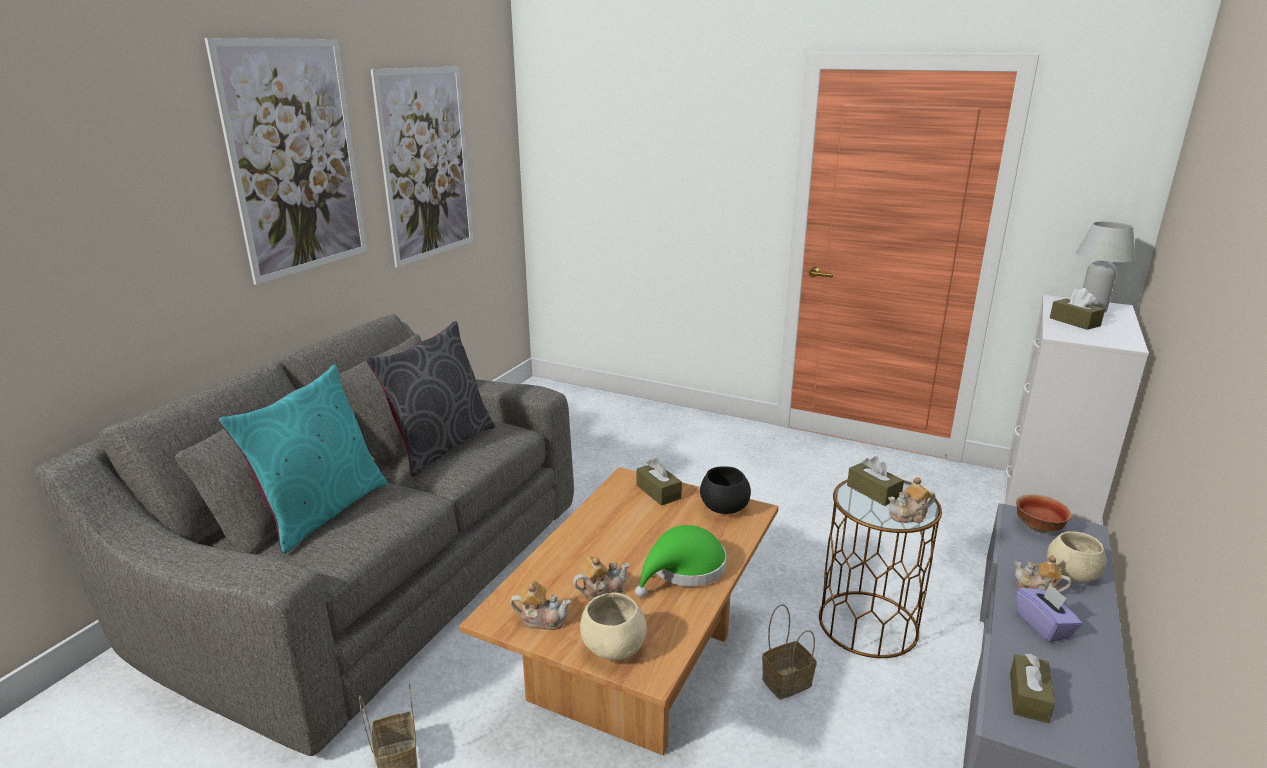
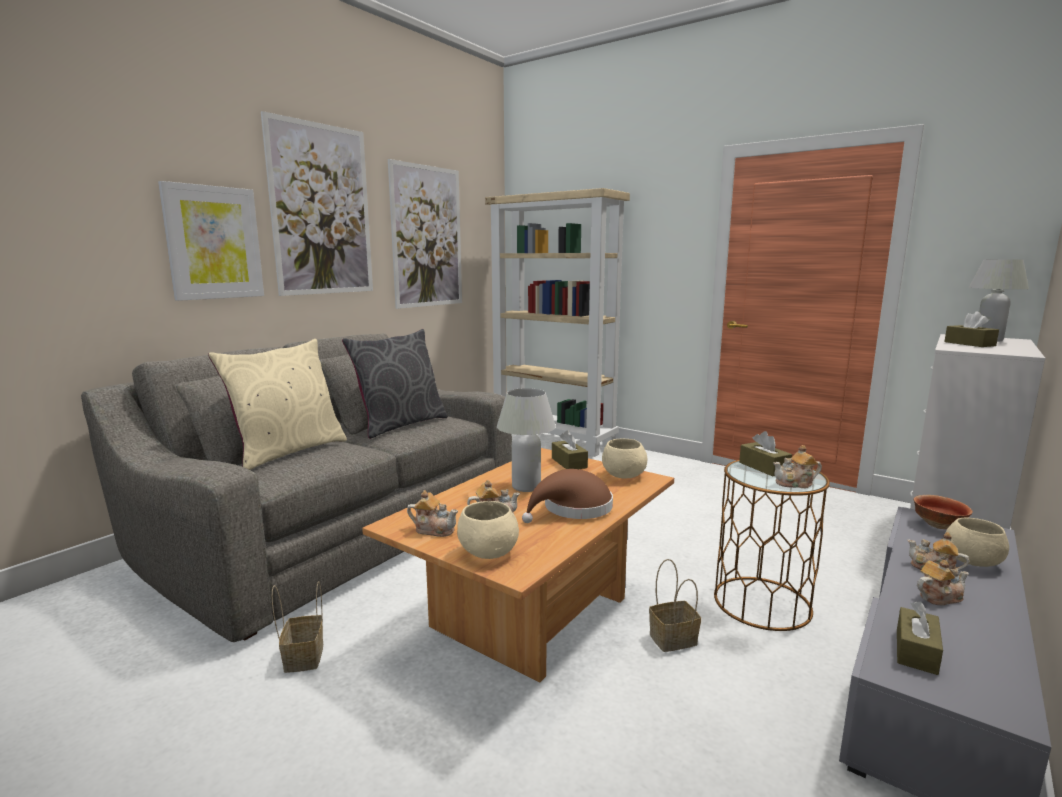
camera: 10 degrees right, 10 degrees down
(166, 233) = (213, 243): none -> picture
(321, 511) = (288, 451): turquoise pillow -> beige pillow
(598, 403) = (554, 440): none -> beige bookcase
(622, 538) = (526, 487): none -> white table lamp
(683, 569) = (573, 509): green hat -> brown hat
(723, 508) = (623, 475): black bowl -> beige bowl
(1044, 626) = (938, 597): purple tissue box -> teapot

